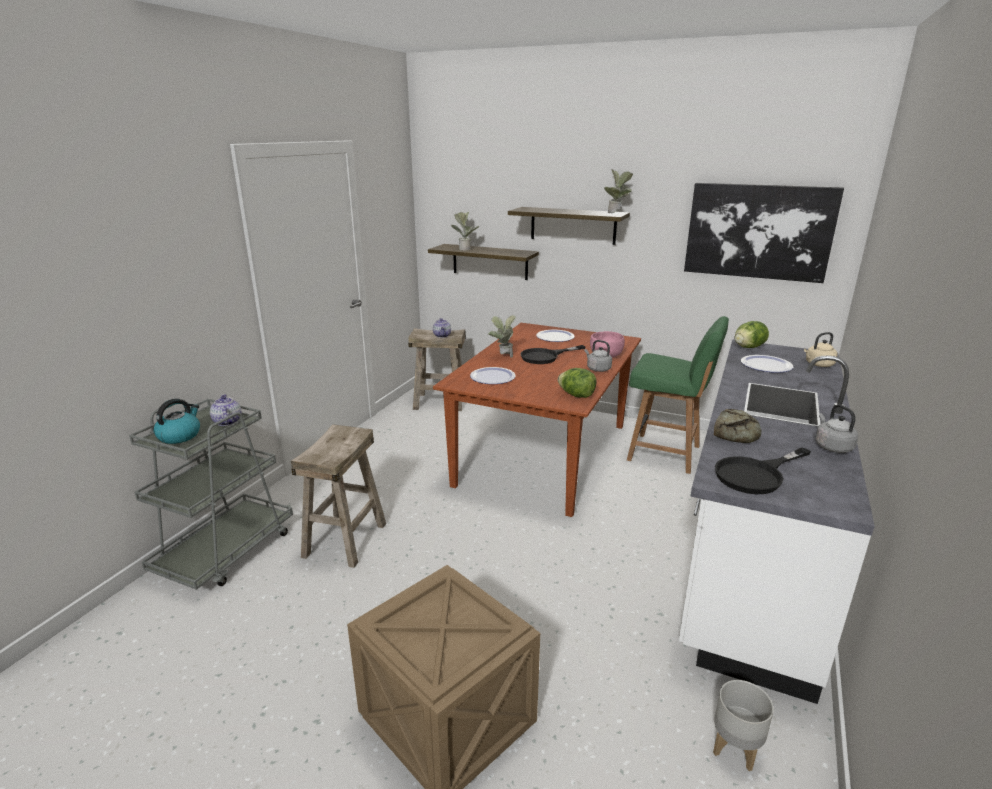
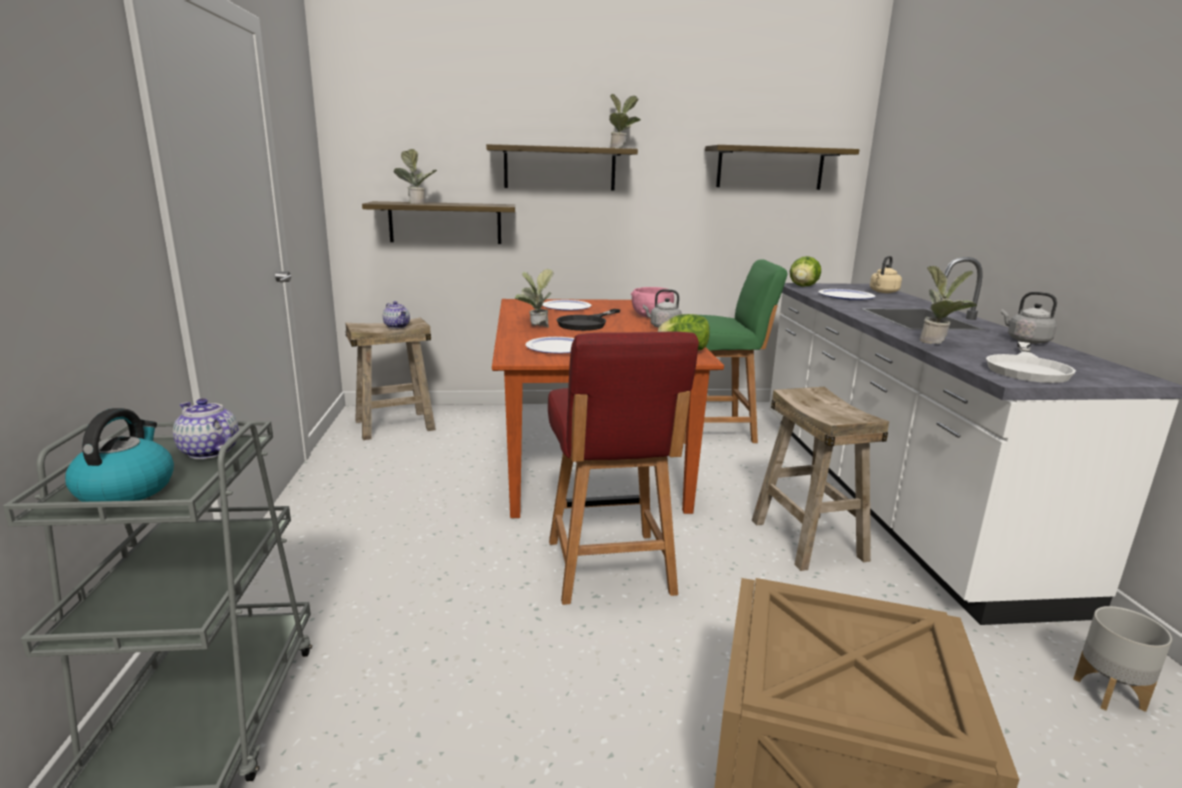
camera: 30 degrees left, 5 degrees down
(344, 539) = (421, 628): beige stool -> beige stool (806, 539)
(476, 538) = (610, 569): none -> red chair
(737, 432) = (938, 342): bread -> potted plant
(756, 475) = (1027, 368): black frying pan -> white frying pan
(758, 231) = (770, 168): picture -> shelf

